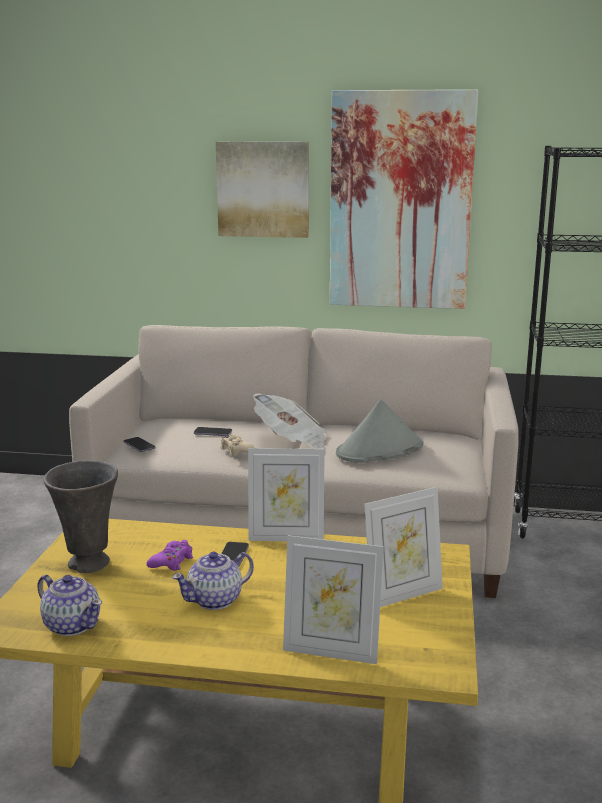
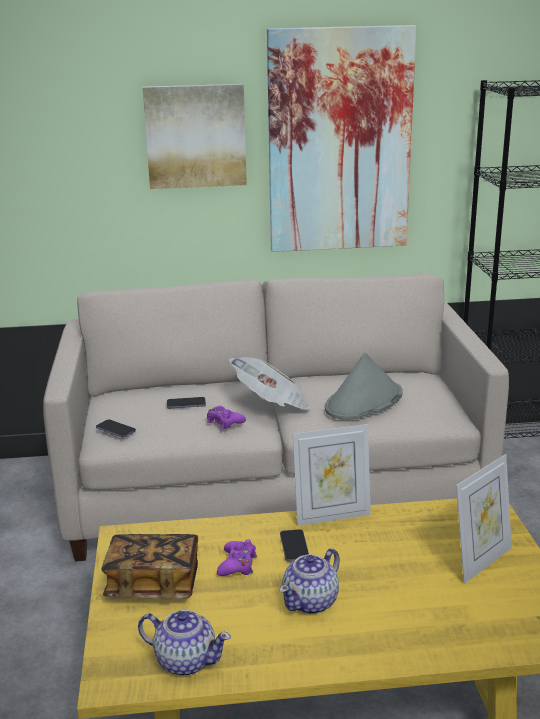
camera: 15 degrees left, 5 degrees up
(89, 564) = (153, 584): grey vase -> book
(236, 450) = (224, 422): beige game controller -> purple game controller
(331, 651) = (457, 638): picture frame -> none

